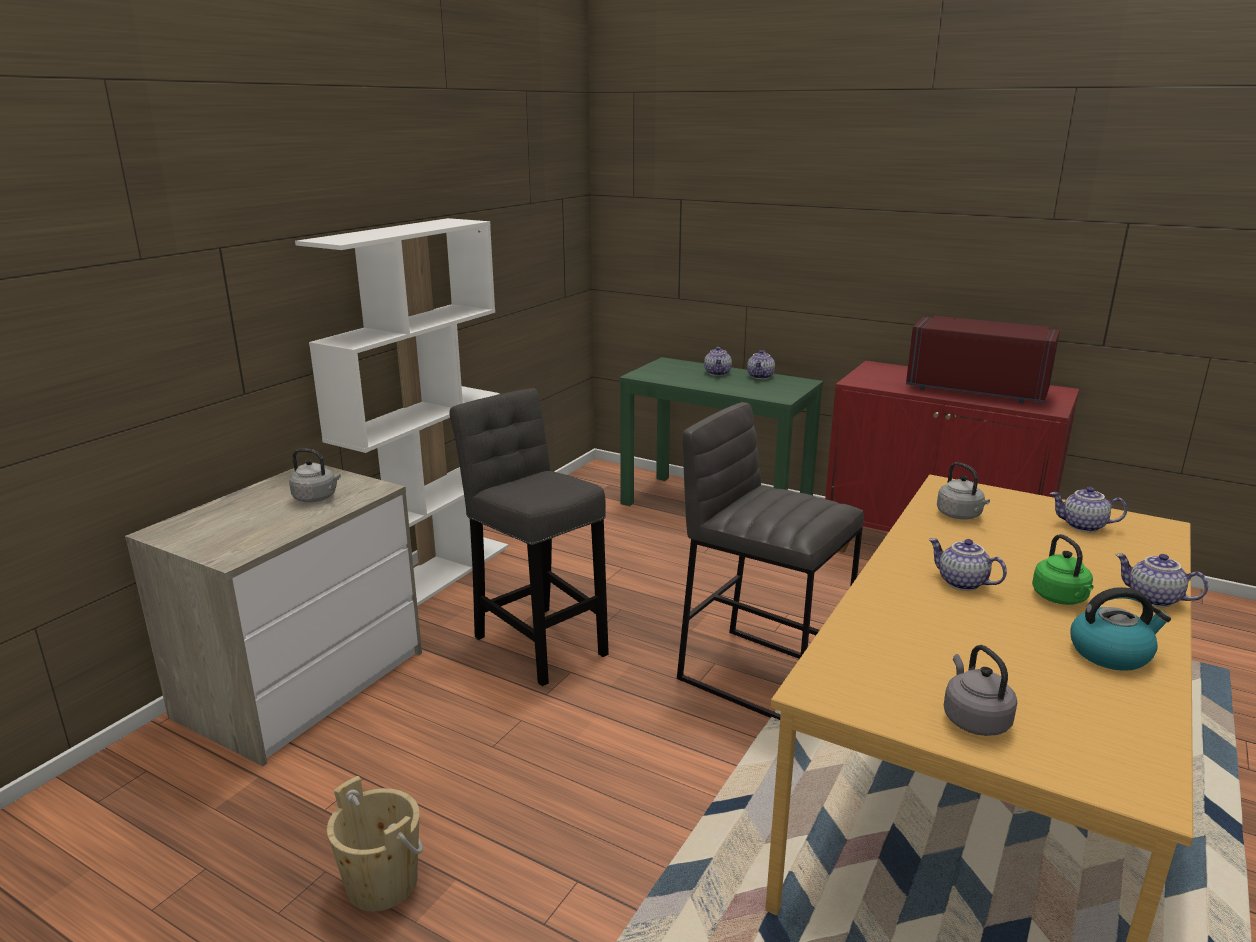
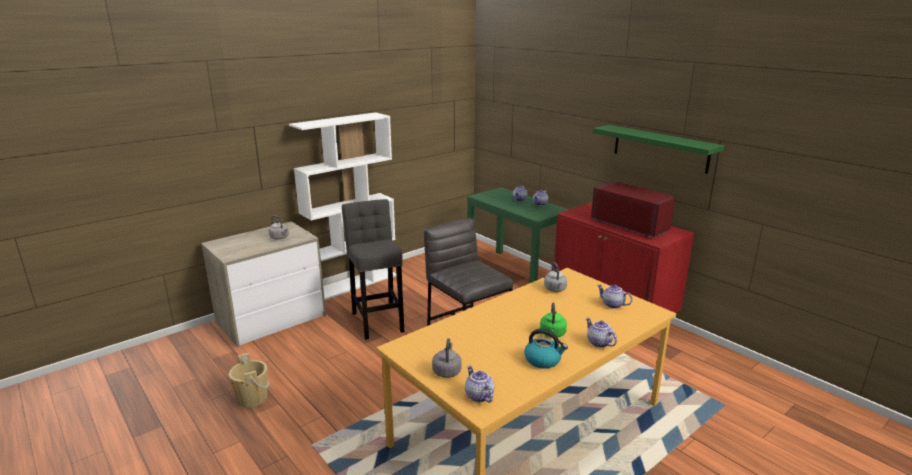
camera: 20 degrees right, 0 degrees up
(961, 583) = (513, 319): teapot -> teapot (478, 396)
(1007, 249) = (660, 148): none -> green shelf

